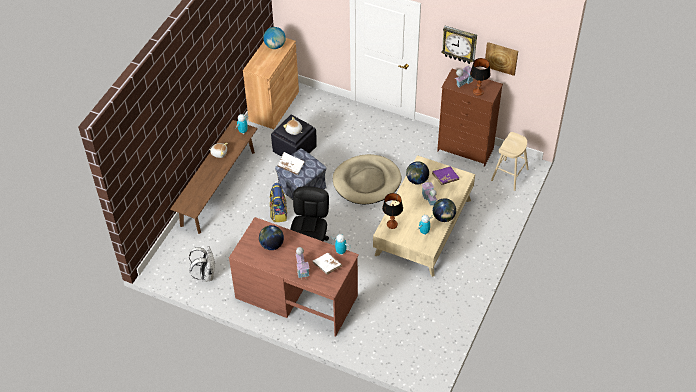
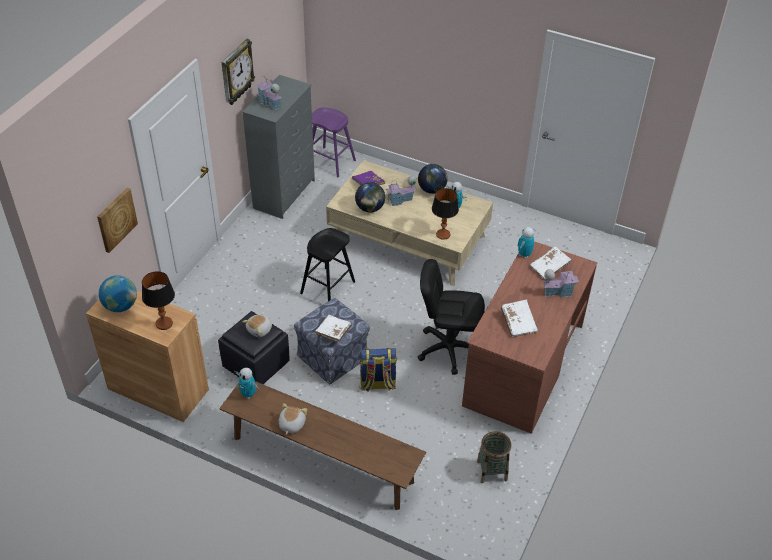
camera: 90 degrees left, 5 degrees down
(206, 274) = (492, 471): white backpack -> basket
(272, 245) = (518, 323): globe -> white book
(367, 181) = (327, 288): beige dog bed -> black stool
(465, 150) = (285, 194): brown dresser -> grey dresser
(478, 92) = (290, 94): table lamp -> table lamp (164, 324)
(501, 58) = (267, 44): picture -> picture (116, 219)
(509, 175) = (330, 162): beige stool -> purple stool

